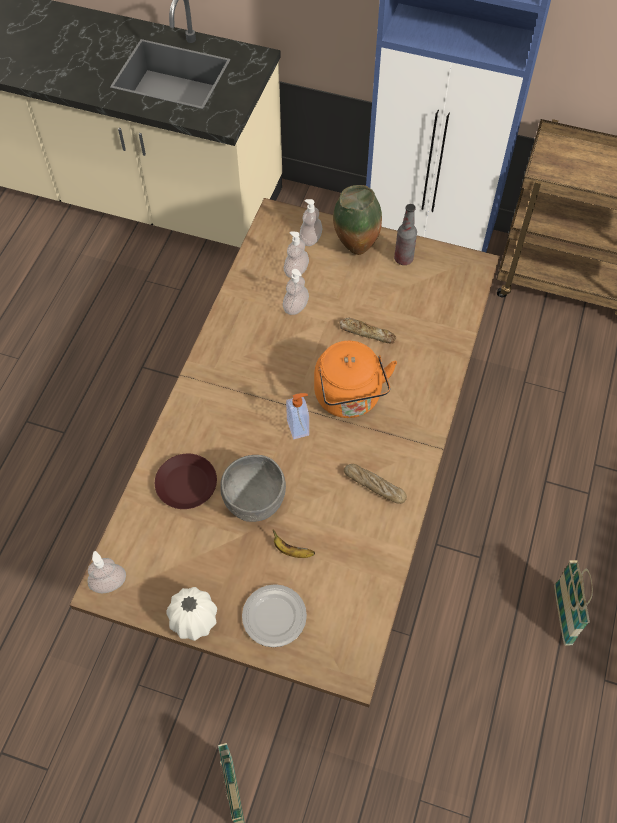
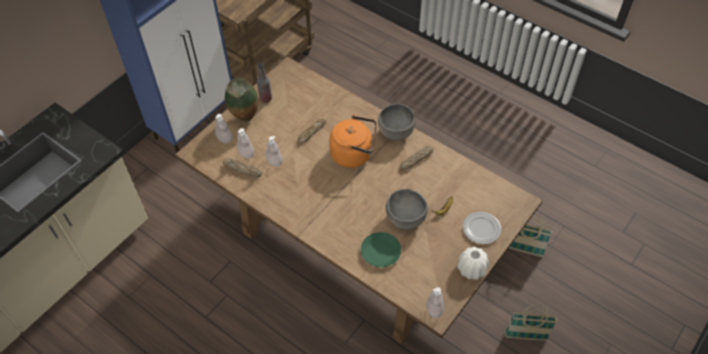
camera: 70 degrees left, 5 degrees down
(186, 484) = (380, 252): brown plate -> green plate
(267, 276) = (242, 170): none -> bread
(298, 427) = (363, 184): soap dispenser -> none
(415, 442) = (395, 133): none -> grey bowl
(562, 615) = (469, 147): basket -> basket (523, 250)

